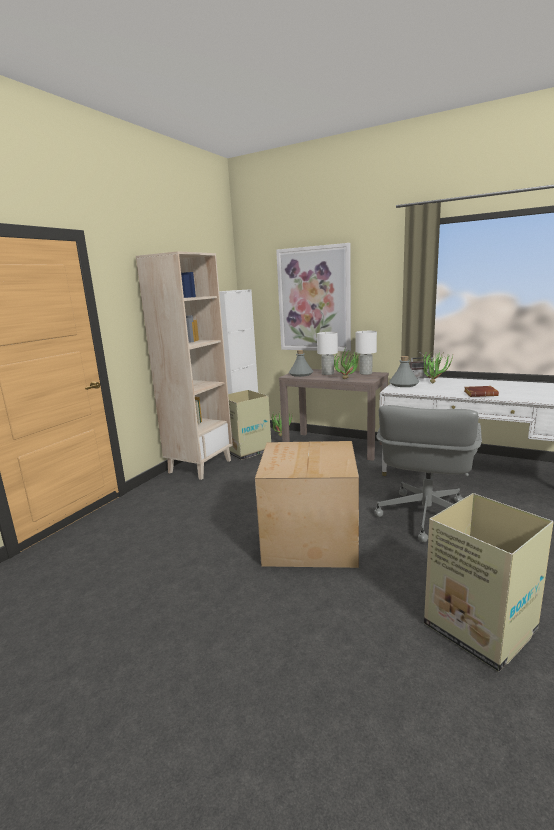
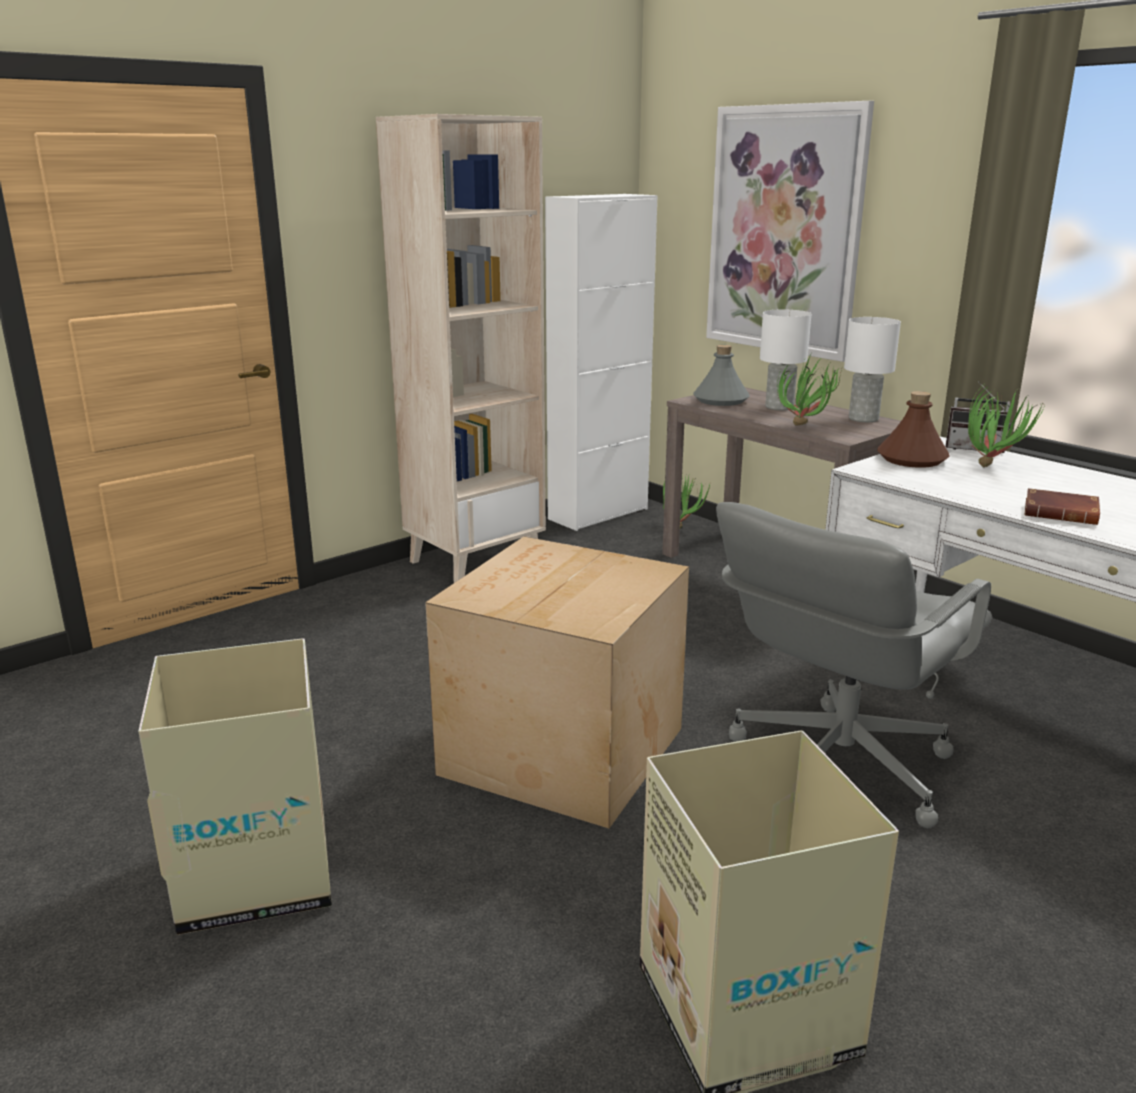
camera: 20 degrees right, 5 degrees up
(246, 450) = (585, 546): cardboard box -> cardboard box (257, 872)
(403, 384) = (911, 459): grey bottle -> brown bottle

